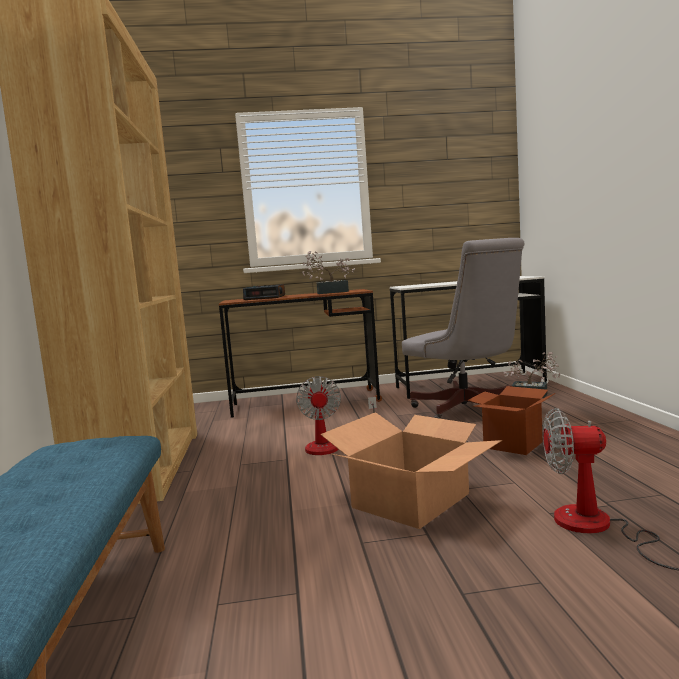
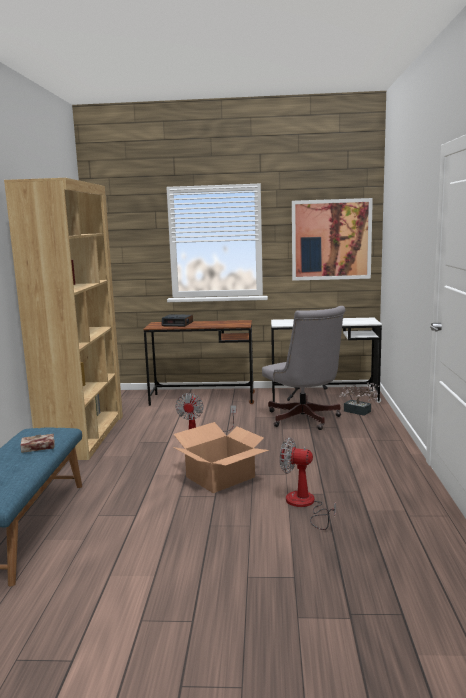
camera: 10 degrees right, 5 degrees up
(76, 472) = (36, 447): none -> book
(328, 292) = (222, 323): potted plant -> none
(456, 180) = (331, 239): none -> picture
(513, 445) = (308, 449): cardboard box -> none

